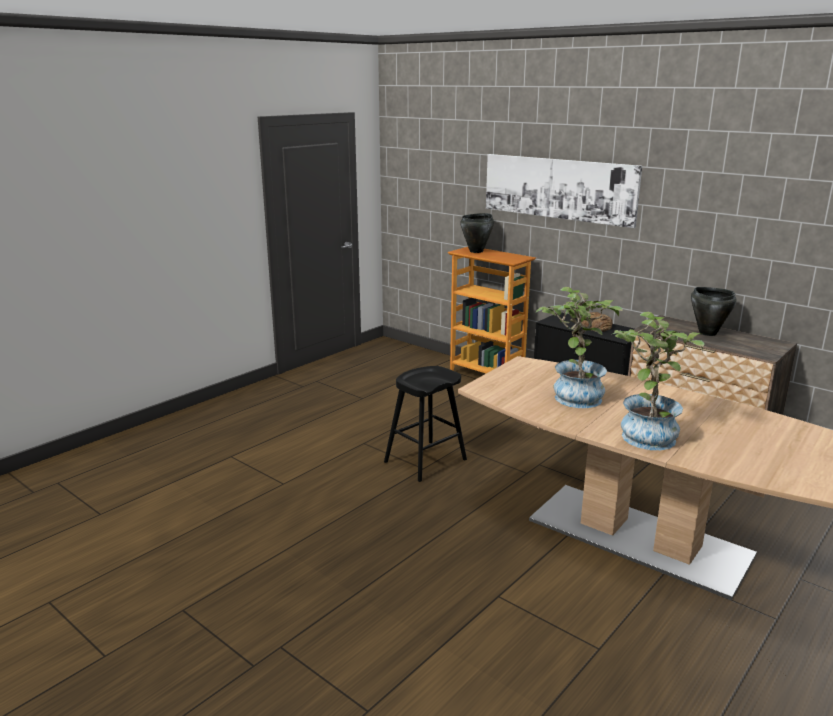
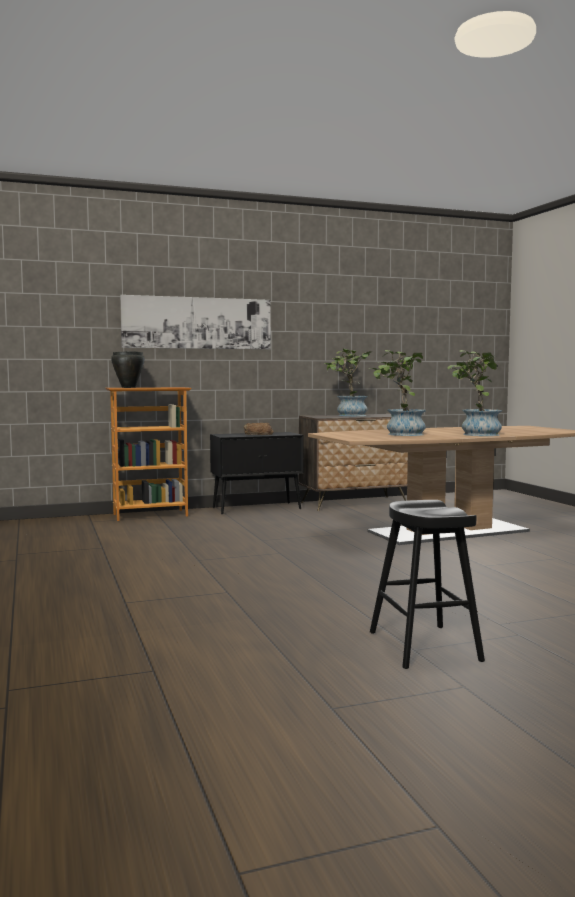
camera: 60 degrees left, 15 degrees down
(425, 461) = (268, 550): black stool -> black stool (424, 646)
(707, 333) = (348, 415): black cooking pot -> potted plant

